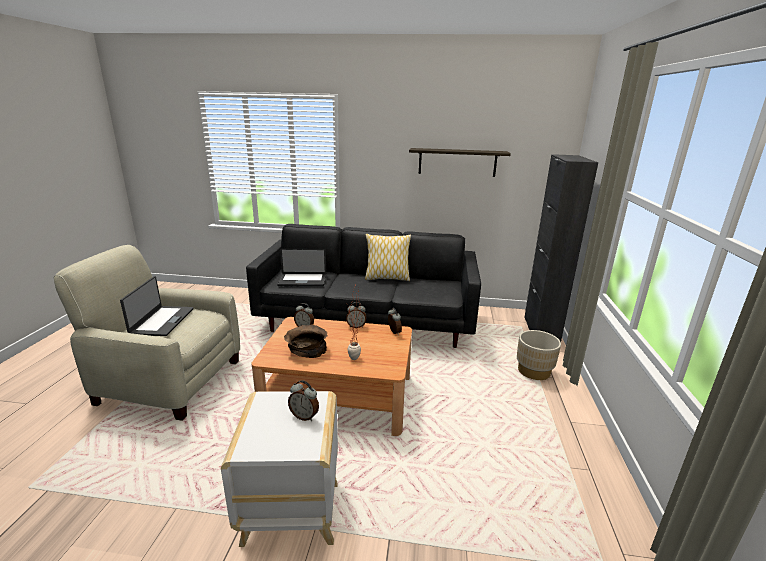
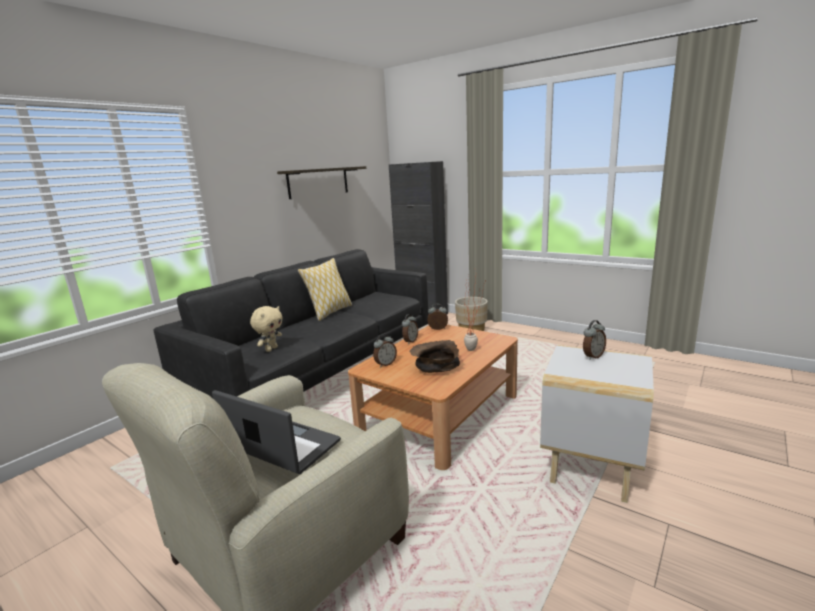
camera: 60 degrees left, 5 degrees down
(302, 281) = (271, 349): laptop -> beige plush toy

